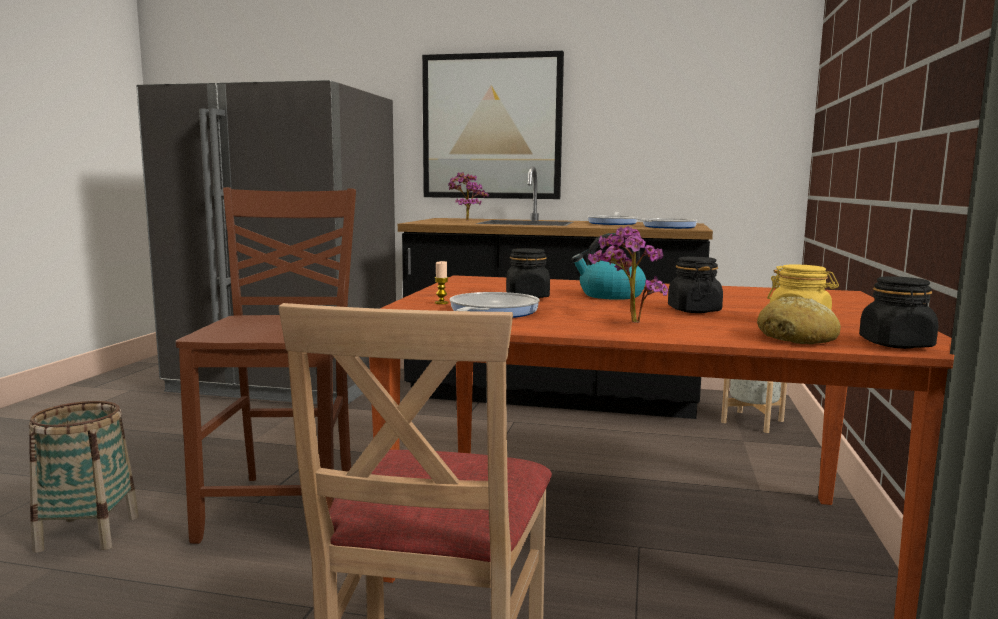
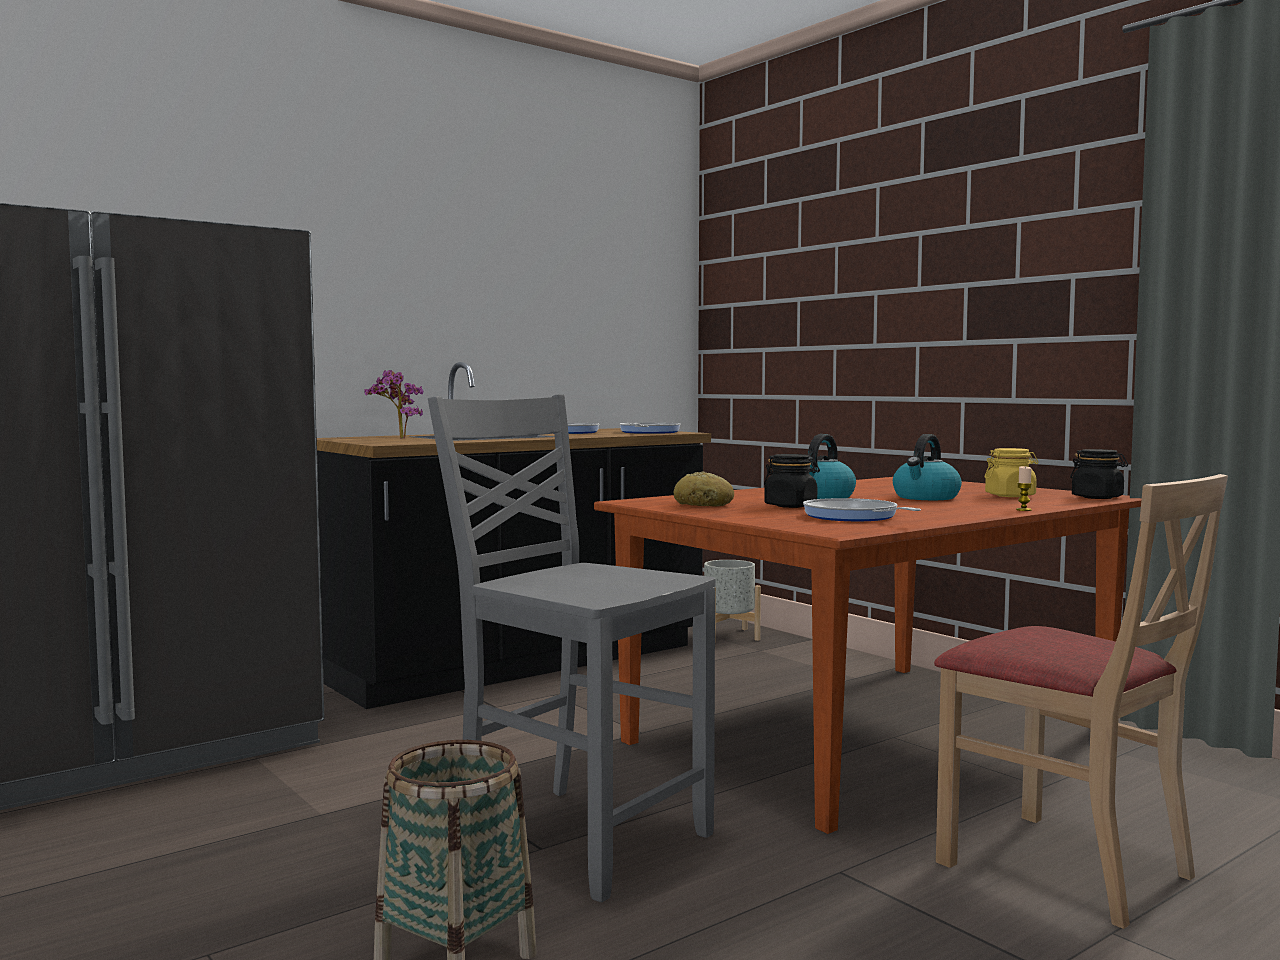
camera: 50 degrees left, 5 degrees down
(285, 505) = (578, 836): brown chair -> grey chair
(441, 303) = (777, 518): candle -> candle (1023, 510)
(492, 127) = (377, 306): picture -> none
(627, 322) = (951, 508): potted plant -> none
(693, 310) = (926, 497): black jar -> kettle
(797, 339) = (1059, 502): bread -> bread (704, 505)

